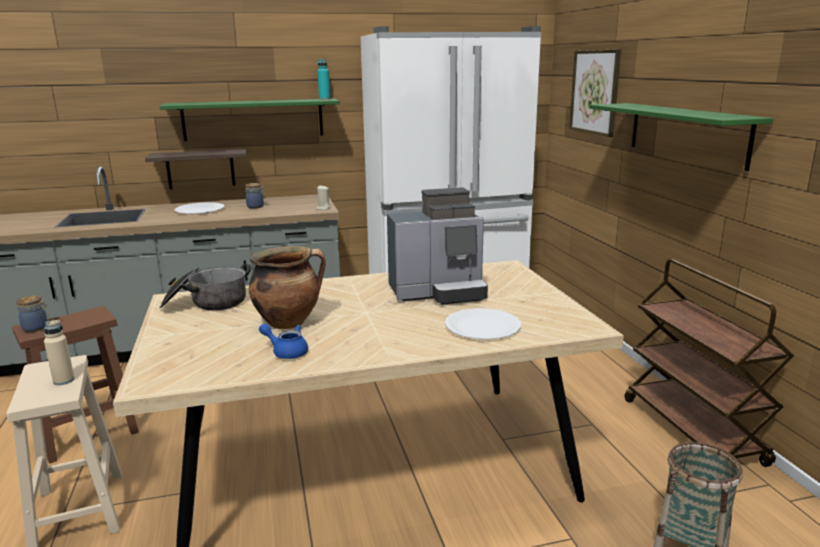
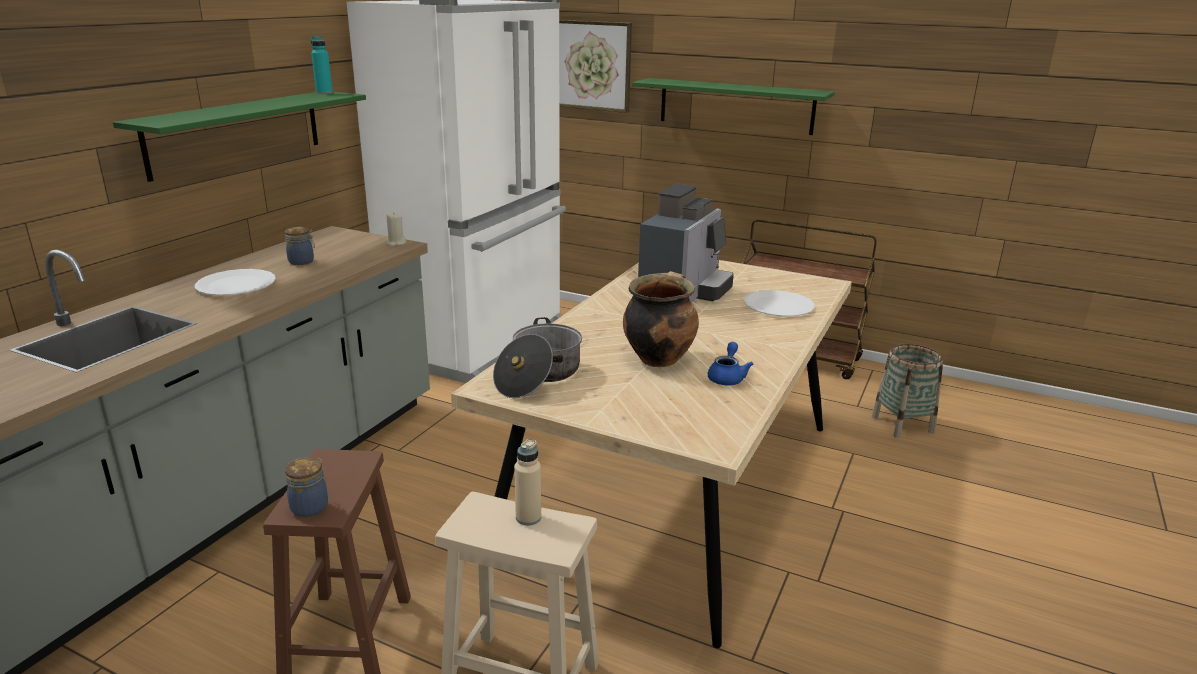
camera: 50 degrees left, 5 degrees up
(200, 169) = (175, 223): shelf -> none
(286, 352) = (727, 377): blue teapot -> blue teapot turned 135 degrees clockwise

